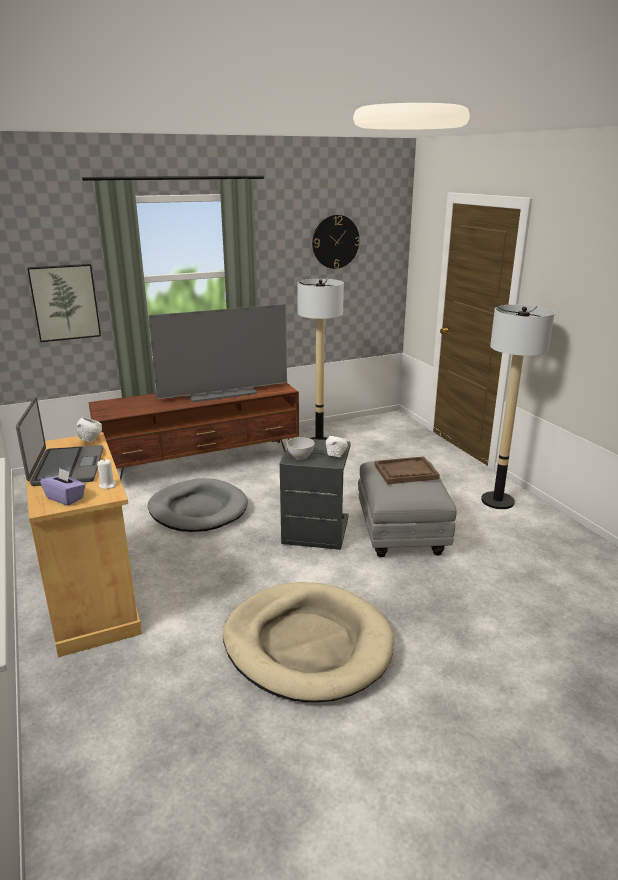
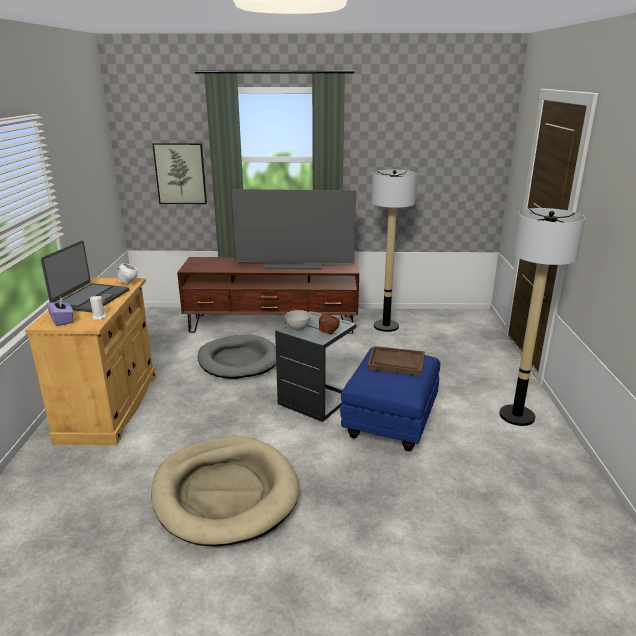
camera: 25 degrees right, 0 degrees up
(335, 242) = (429, 136): wall clock -> none
(336, 456) = (328, 333): white bowl -> brown bowl
(401, 533) = (390, 421): grey ottoman -> blue ottoman

